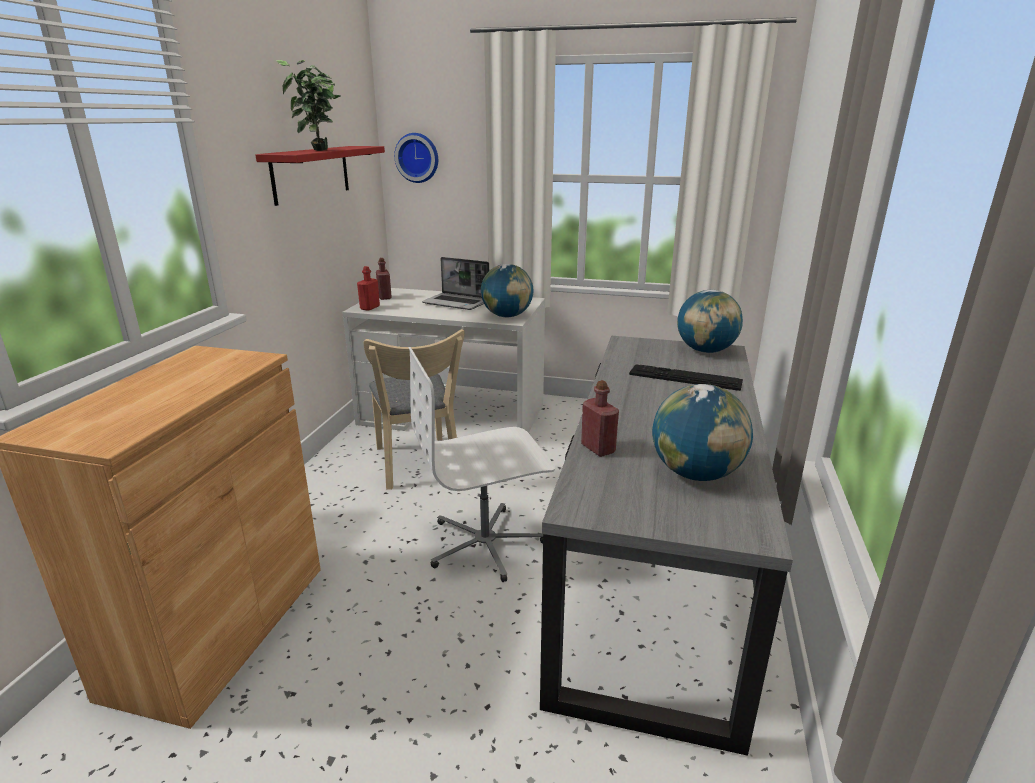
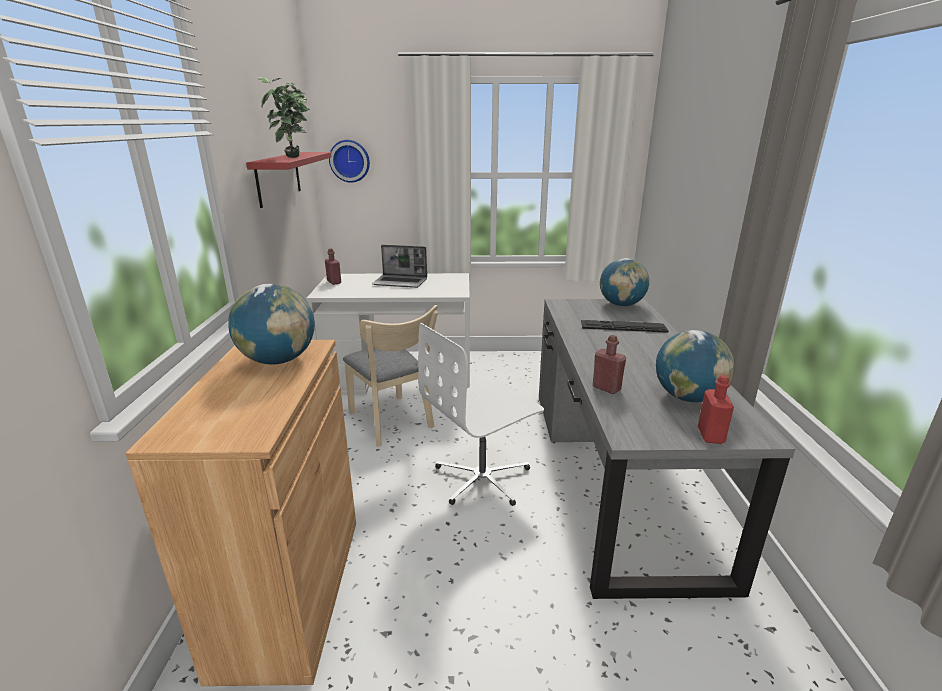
camera: 15 degrees left, 0 degrees up
(370, 308) = (328, 292): red bottle -> red bottle (710, 435)
(507, 316) = (451, 290): globe -> globe (278, 360)

